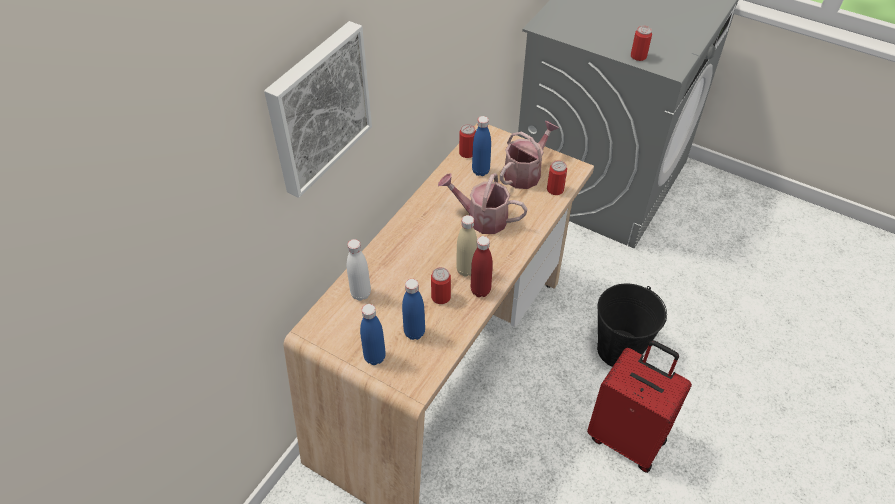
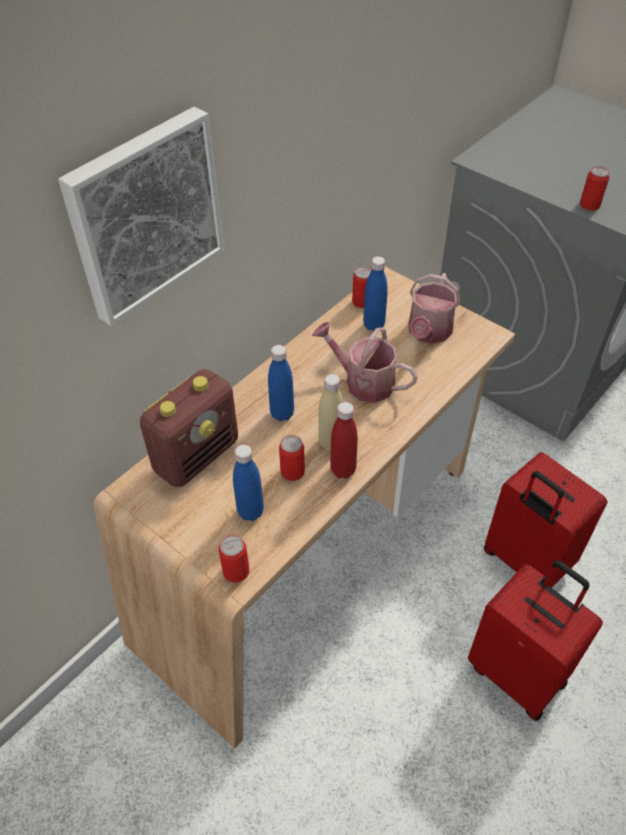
camera: 10 degrees right, 0 degrees up
(361, 294) = (197, 455): white bottle -> radio
(375, 357) = (195, 536): blue bottle -> blue bottle (282, 413)
(525, 172) = (428, 333): watering can -> watering can turned 150 degrees clockwise
(555, 189) = (461, 357): can -> can (236, 571)
(618, 349) = (525, 561): black bucket -> red suitcase

